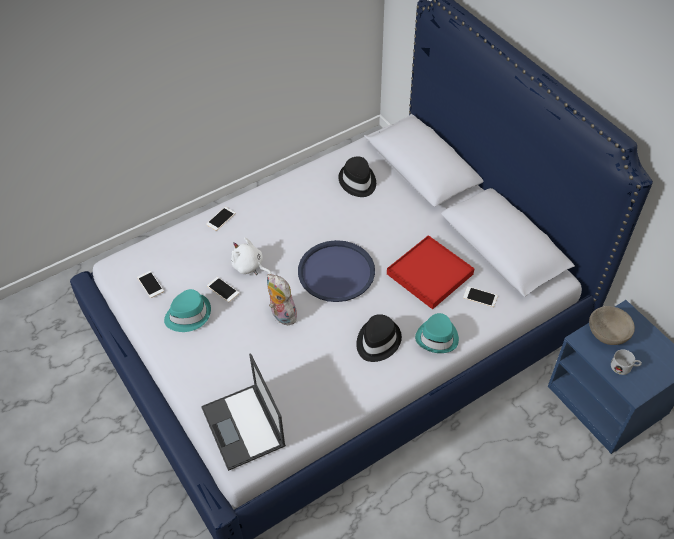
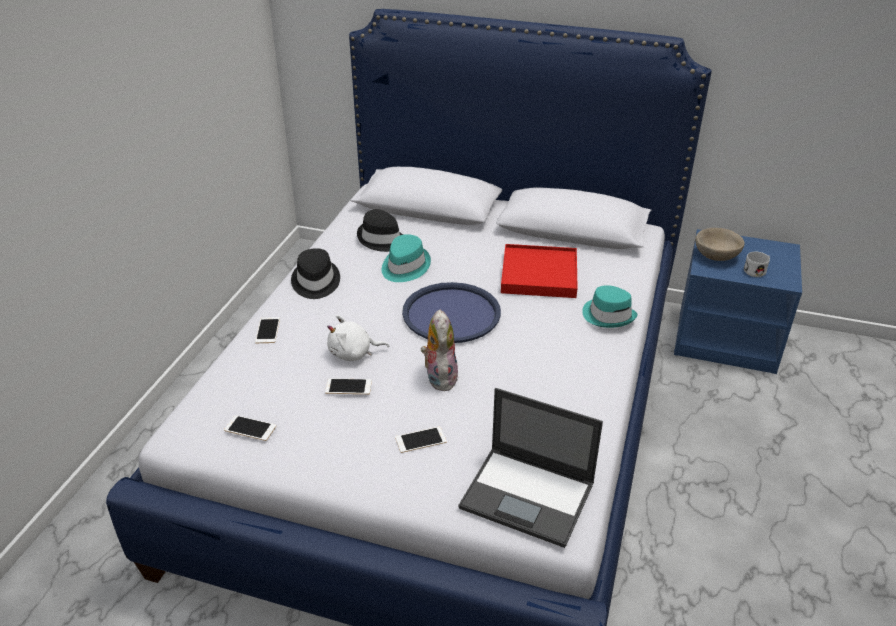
camera: 40 degrees left, 15 degrees down
(188, 314) = (333, 431): turquoise hat -> turquoise hat (404, 267)
(281, 315) = (439, 377): plush toy -> plush toy turned 75 degrees clockwise
(377, 341) = (561, 346): black hat -> black hat (315, 282)
(480, 297) = (603, 269): phone -> phone (420, 440)

